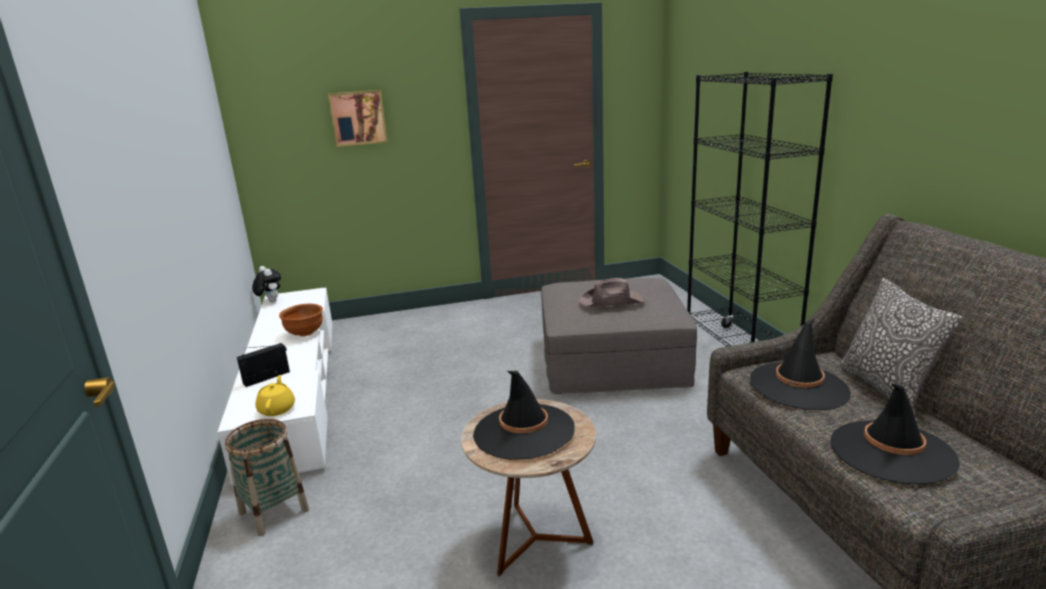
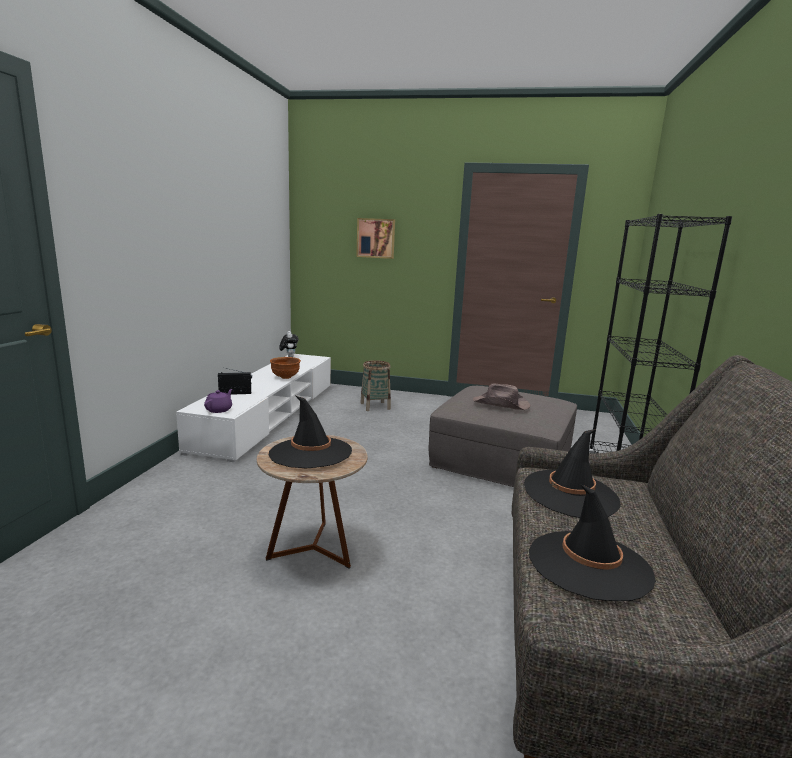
camera: 25 degrees right, 5 degrees down
(273, 511) = (186, 474): basket -> basket (375, 406)
(277, 409) = (219, 410): yellow teapot -> purple teapot
(886, 389) = (658, 522): pillow -> none

